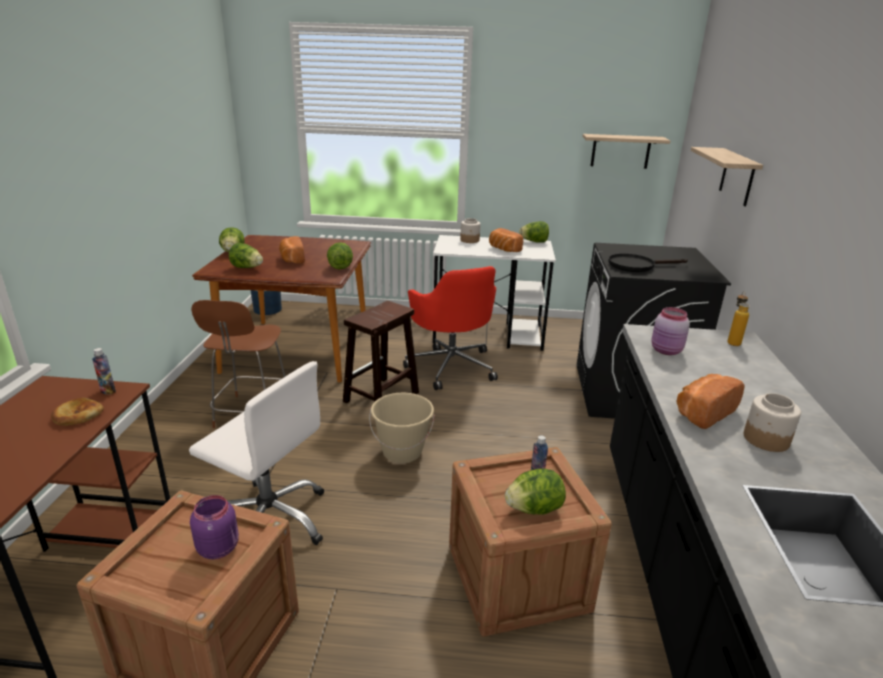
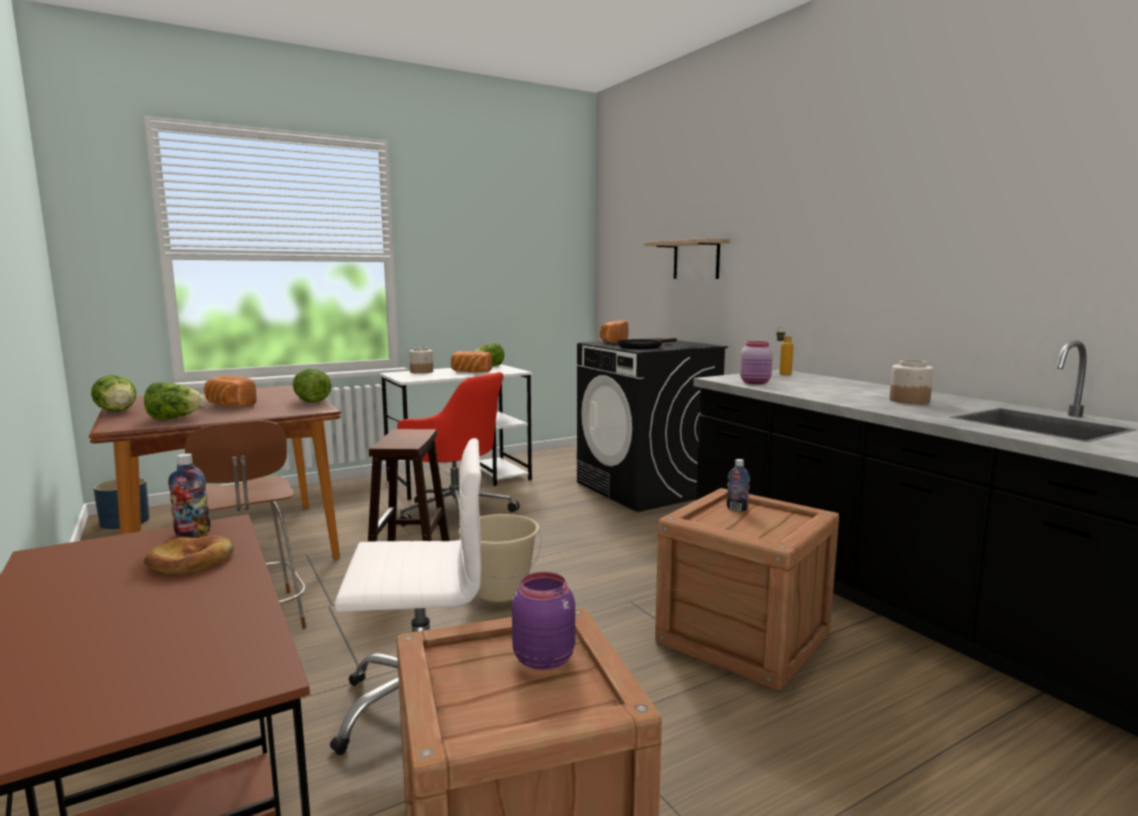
camera: 35 degrees left, 15 degrees down
(534, 509) = (773, 526): lettuce -> none
(620, 151) = (546, 269): shelf -> none
(703, 412) = (849, 399): bread -> bread (613, 342)

